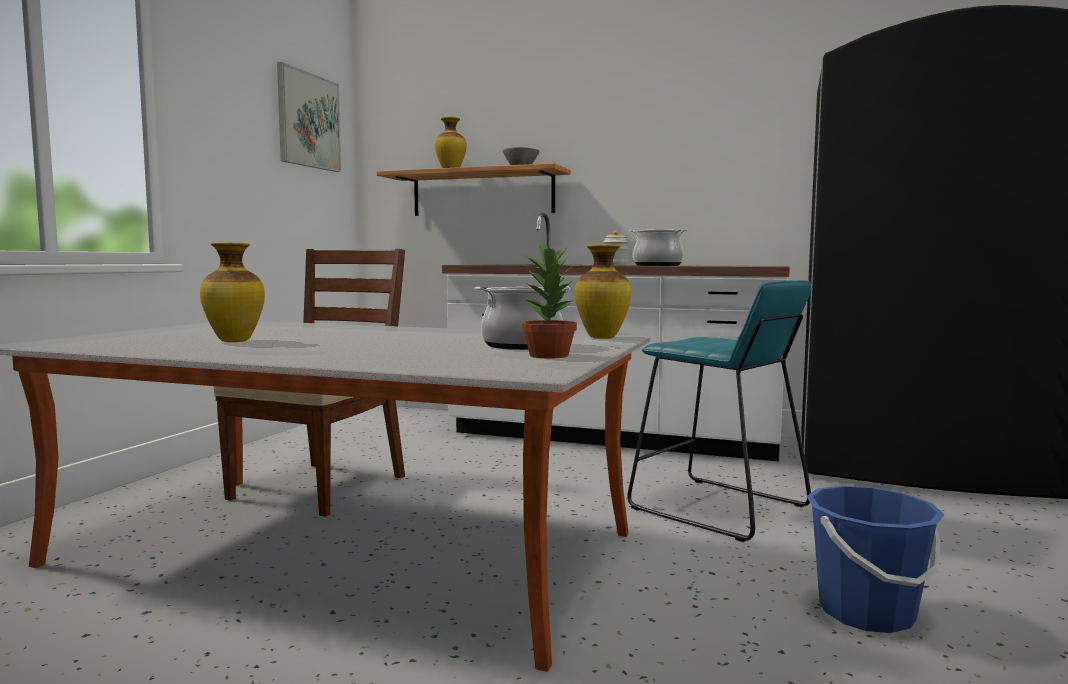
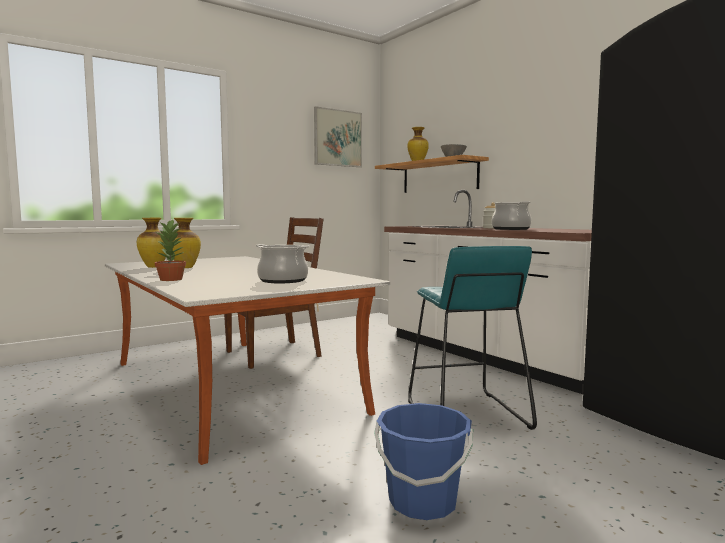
camera: 35 degrees right, 0 degrees up
(549, 355) = (260, 287): potted plant -> potted plant (171, 279)
(602, 338) = (351, 280): vase -> vase (154, 267)

